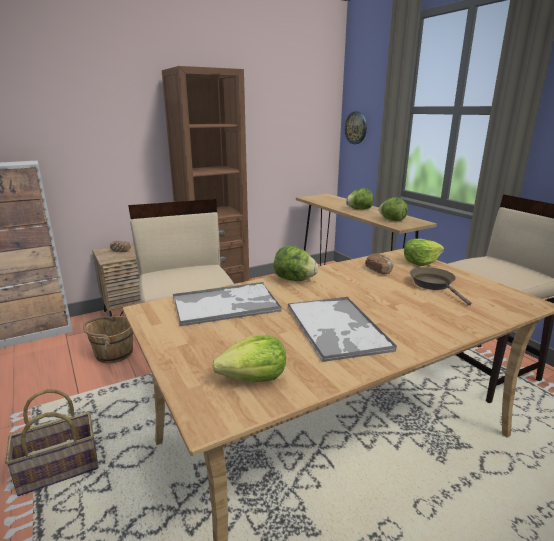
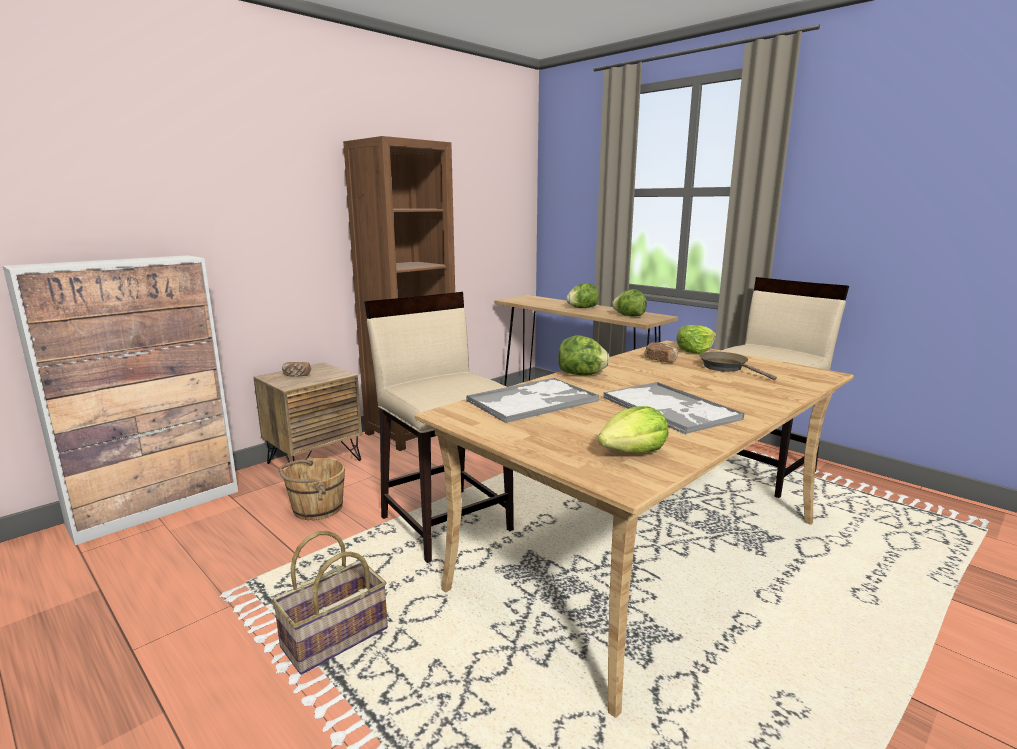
camera: 15 degrees left, 5 degrees down
(356, 128) = (559, 215): wall clock -> none

